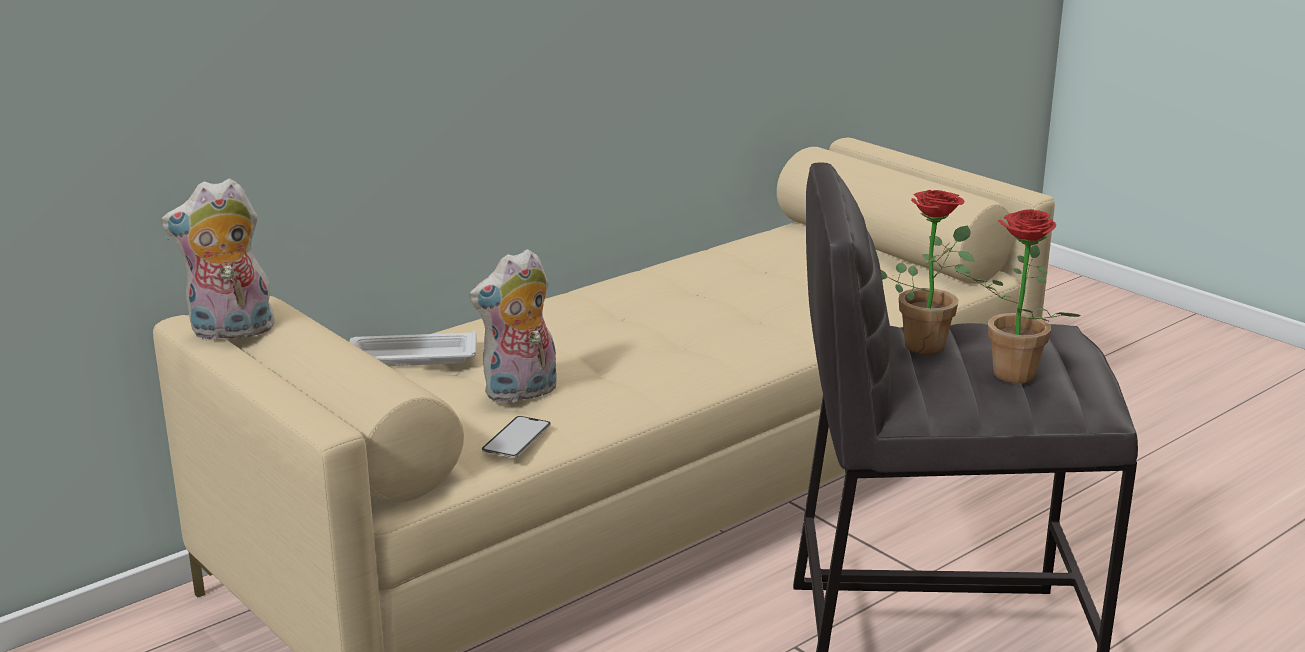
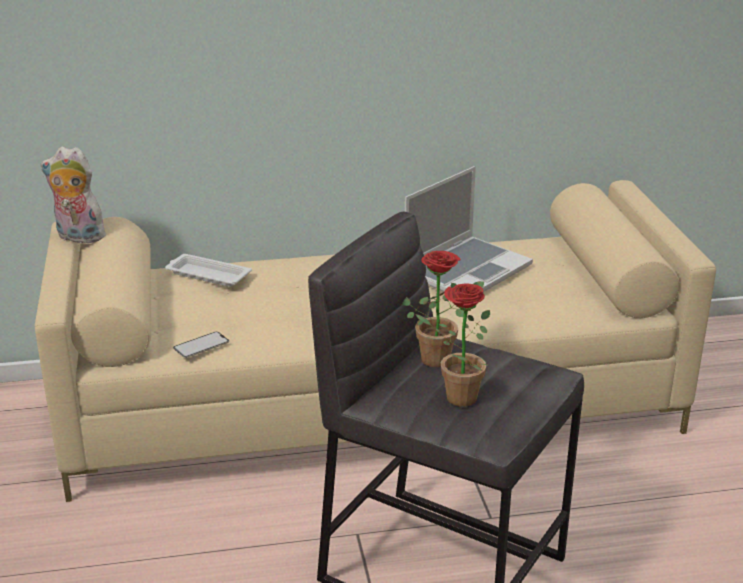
camera: 30 degrees right, 5 degrees up
(520, 393) = (240, 316): plush toy -> none
(739, 277) = (467, 270): none -> laptop

